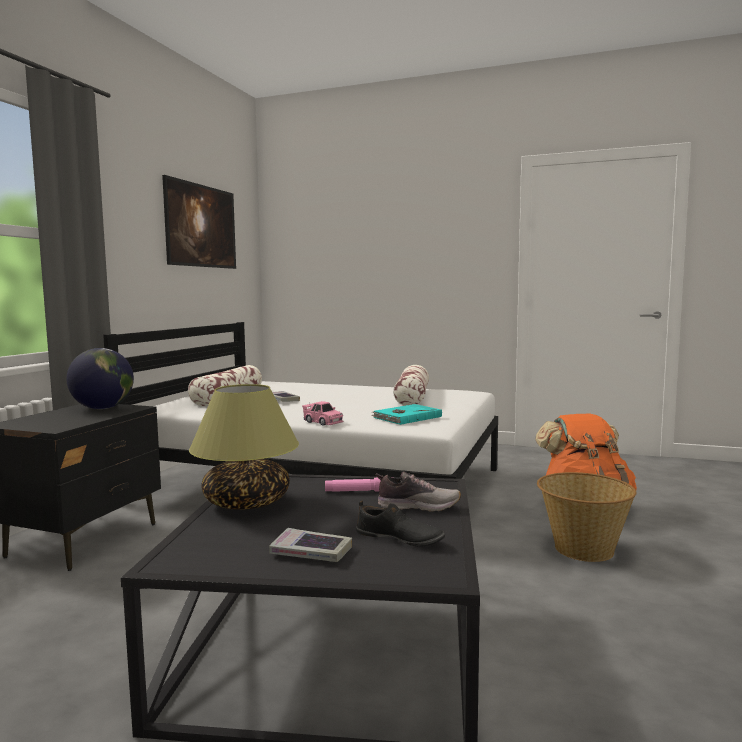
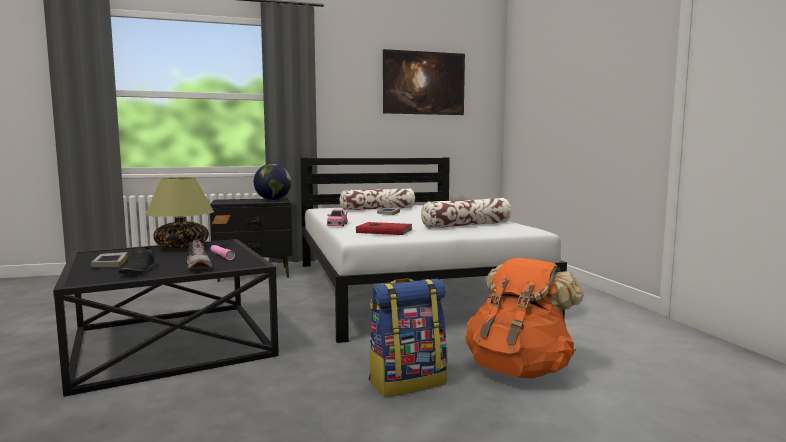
camera: 55 degrees right, 0 degrees up
(406, 417) = (384, 231): turquoise book -> red book
(582, 549) = (407, 382): basket -> backpack

